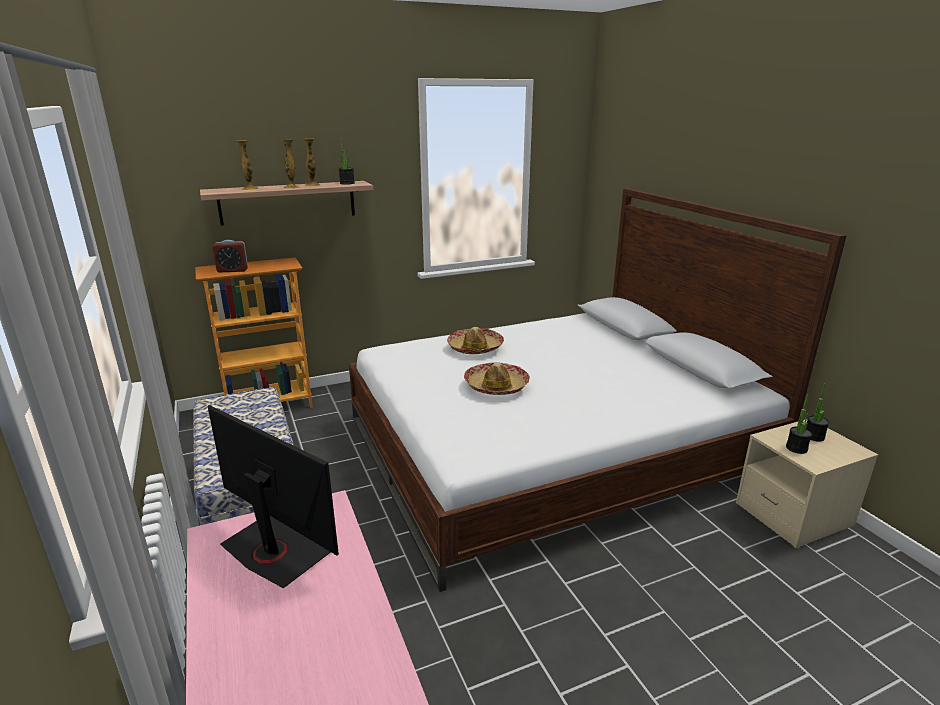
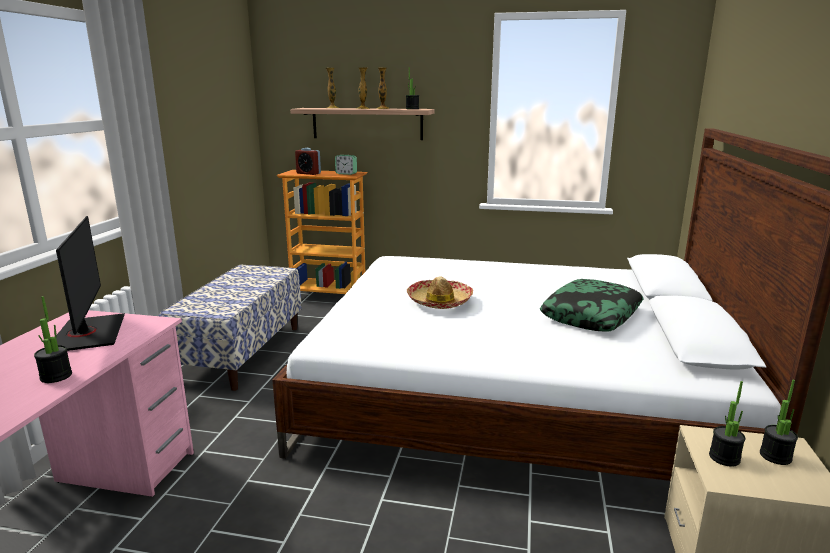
camera: 35 degrees right, 5 degrees down
(278, 264) = (346, 173): none -> alarm clock
(347, 611) = (56, 376): none -> potted plant
(475, 348) = (469, 271): hat -> none
(616, 365) = (591, 315): none -> pillow

